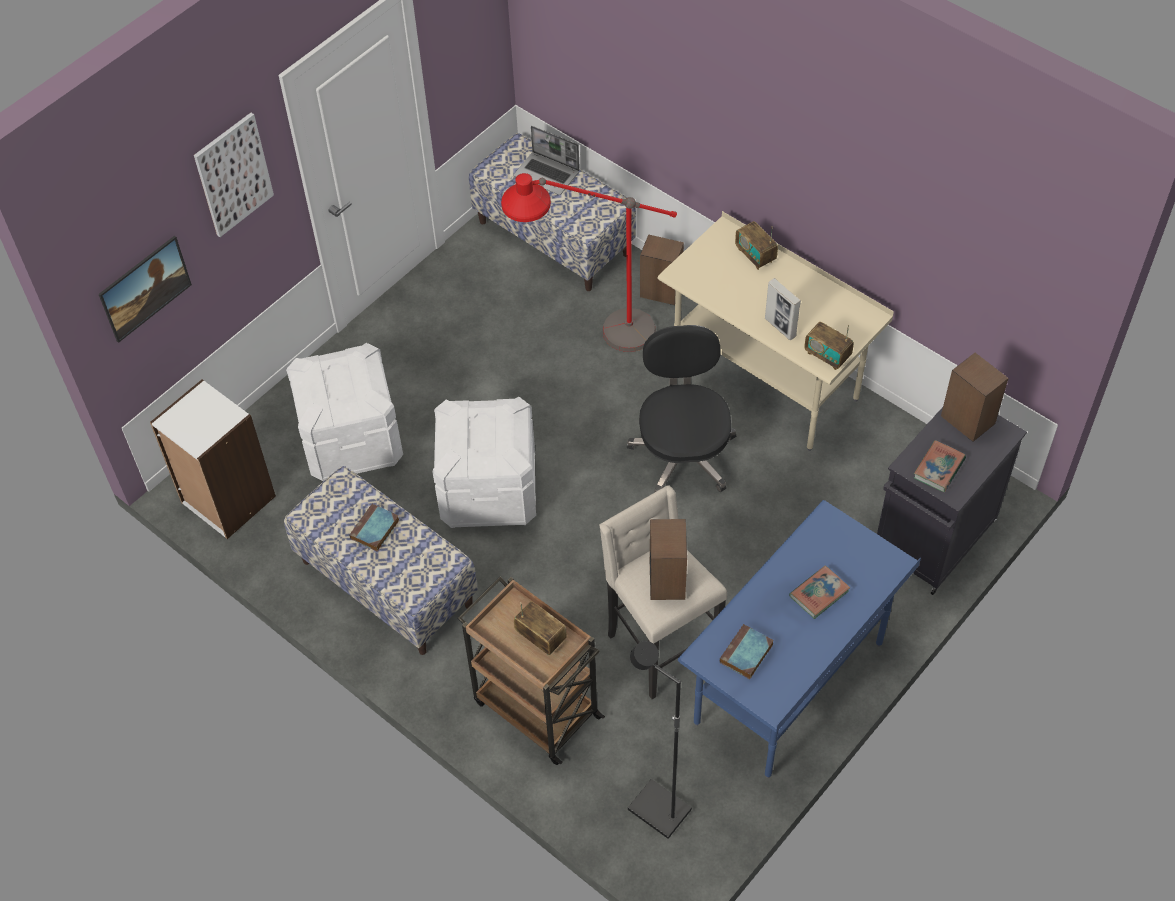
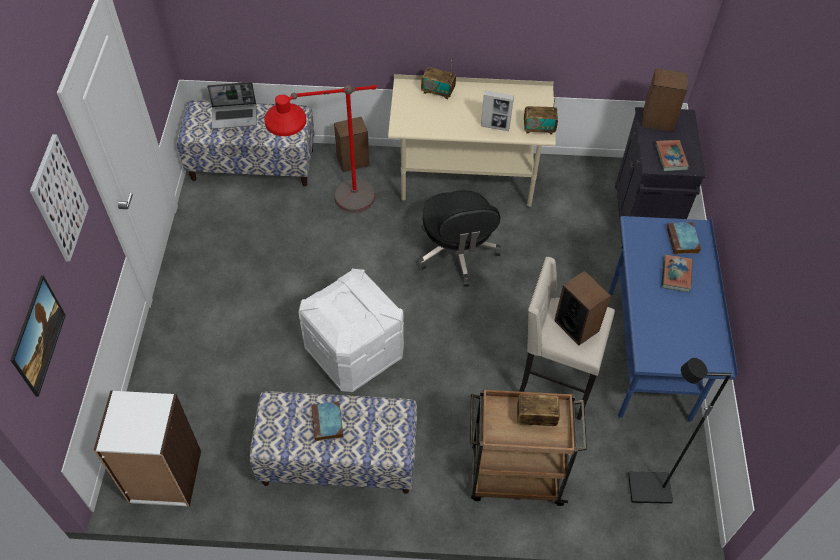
camera: 40 degrees left, 0 degrees up
(351, 441) = (225, 377): white storage box -> none
(683, 453) = (457, 253): black office chair -> black office chair turned 150 degrees counterclockwise
(746, 655) = (673, 341): book -> book (683, 241)

